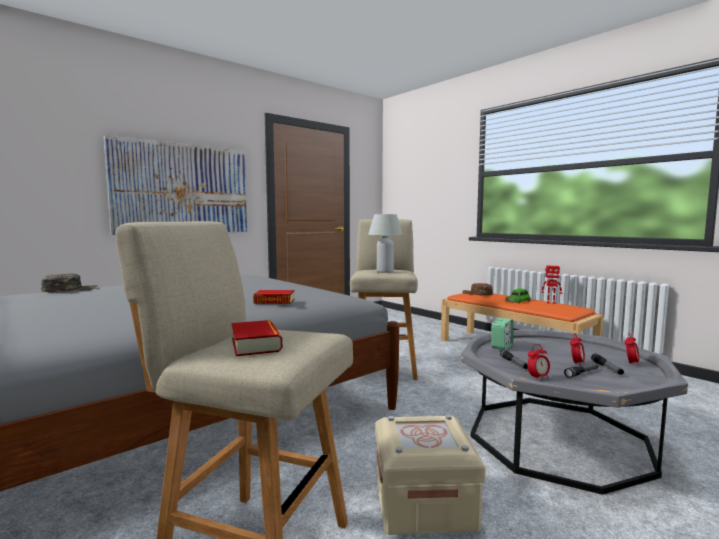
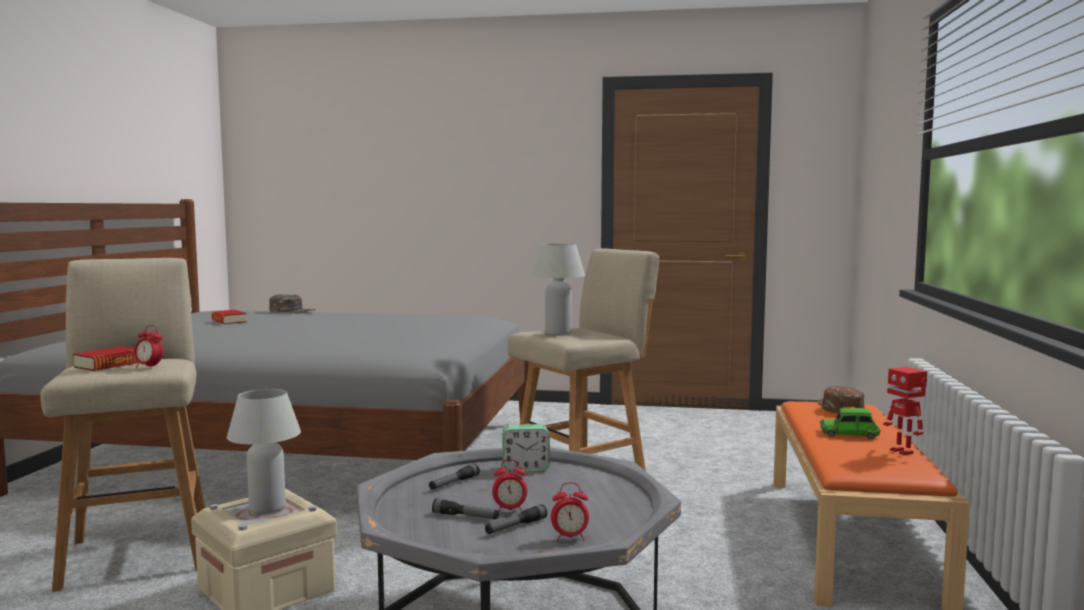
camera: 50 degrees right, 0 degrees up
(182, 189) = (478, 198): picture -> none
(274, 301) = (329, 346): book -> book (229, 321)
(422, 432) = (267, 508): none -> white table lamp
(538, 378) = (409, 500): alarm clock -> alarm clock (149, 367)

